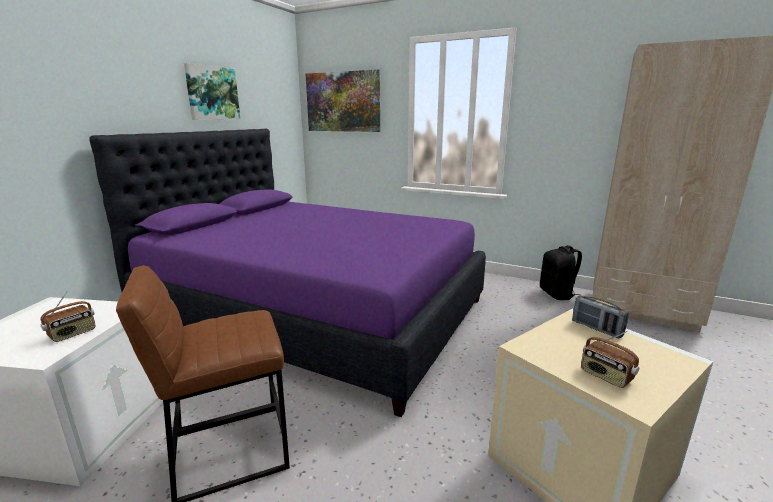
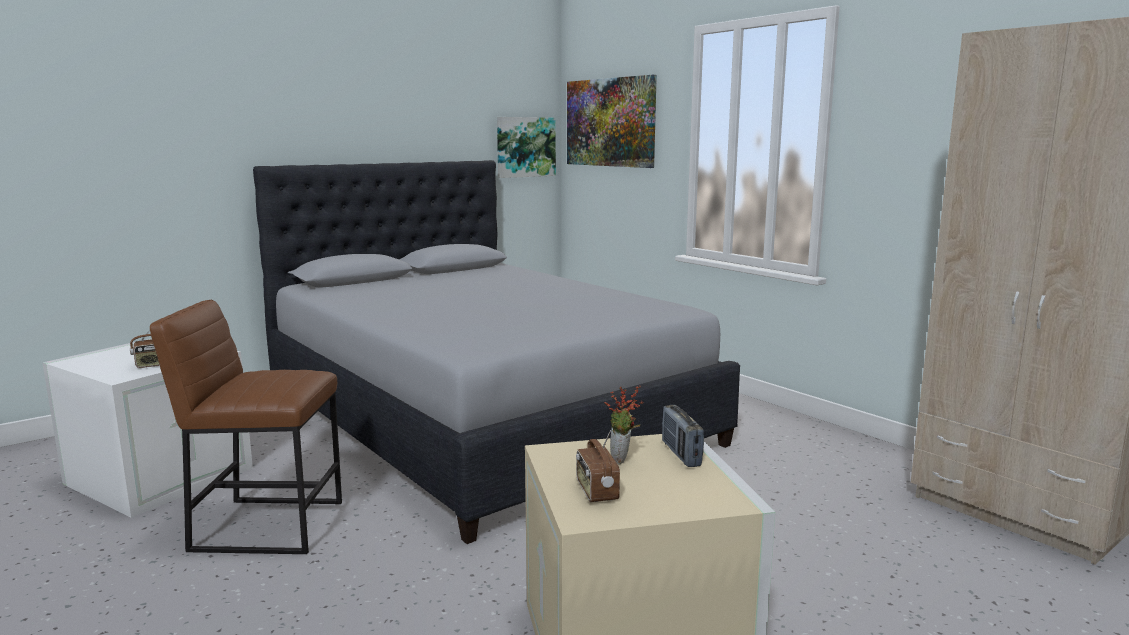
camera: 25 degrees right, 5 degrees down
(212, 93) = (416, 114): picture -> picture (525, 147)
(315, 311) = (483, 417): purple bed -> grey bed
(557, 294) = (883, 461): black backpack -> none
(575, 343) = (622, 460): none -> potted plant

